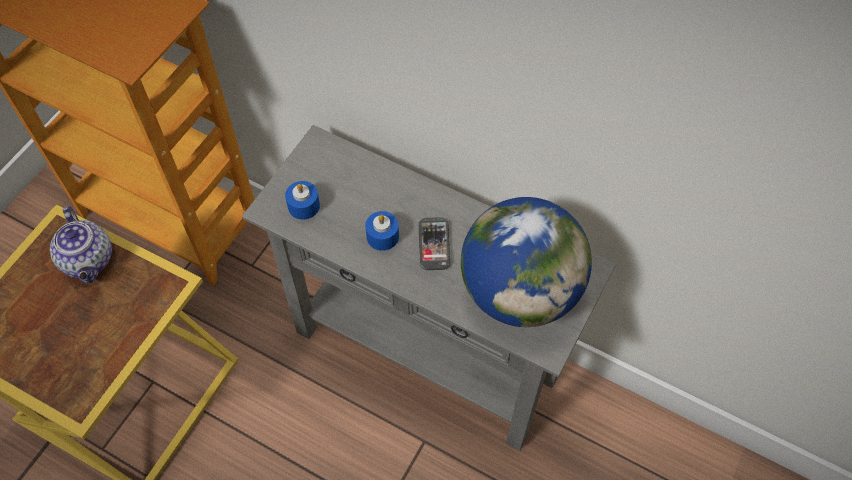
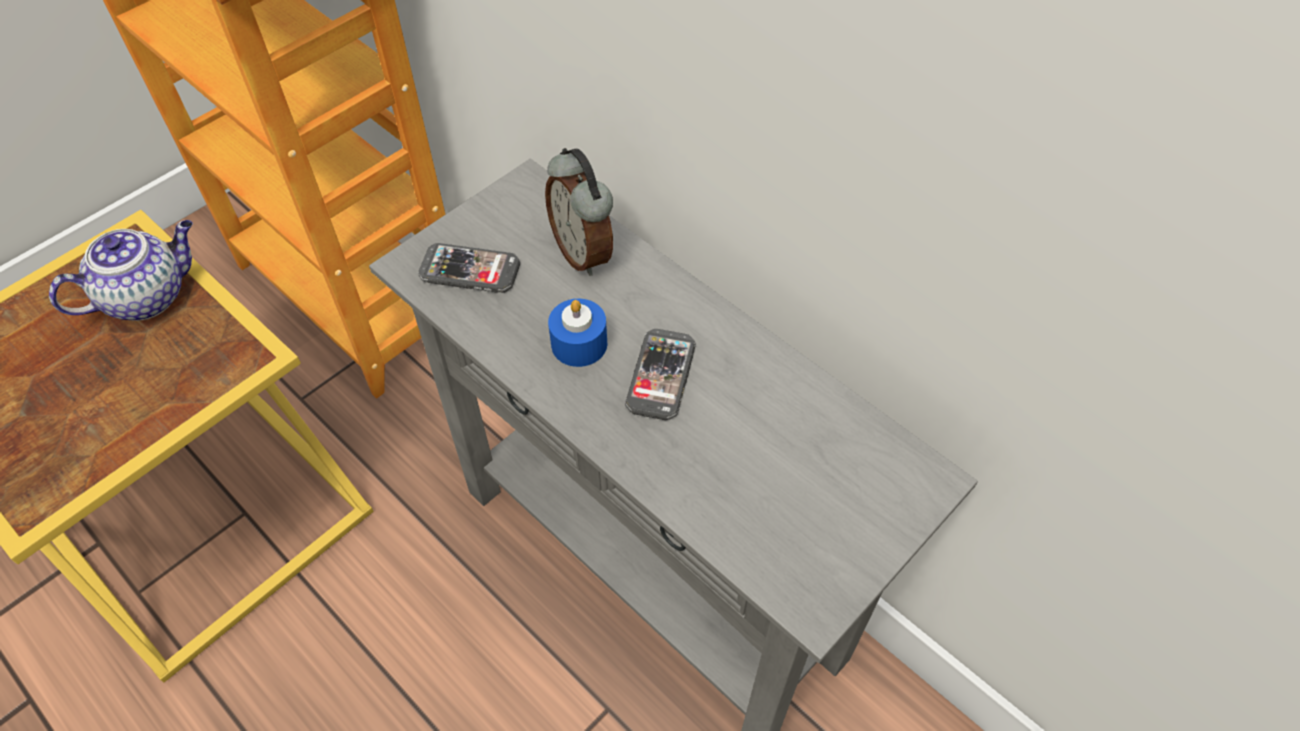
camera: 15 degrees right, 5 degrees down
(89, 261) = (148, 296): teapot -> teapot turned 120 degrees counterclockwise
(303, 206) = (470, 270): blue candle -> phone
(366, 179) = (584, 252): none -> alarm clock
(519, 291) = (787, 488): globe -> none

